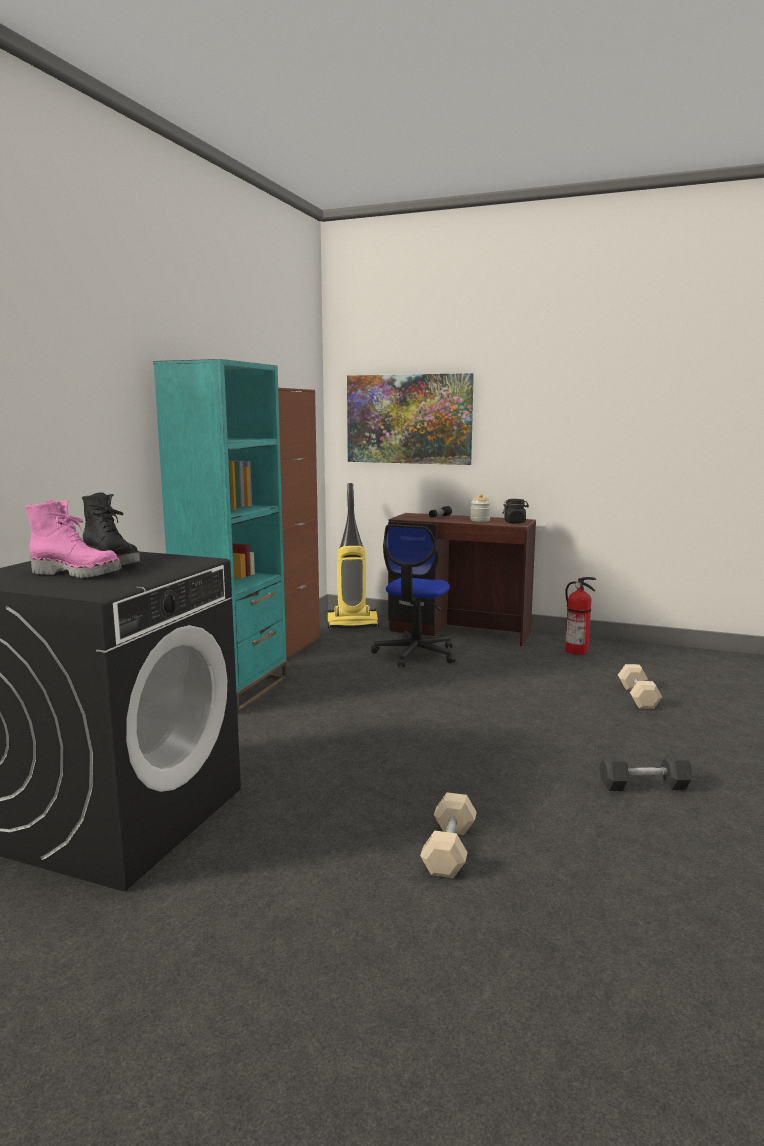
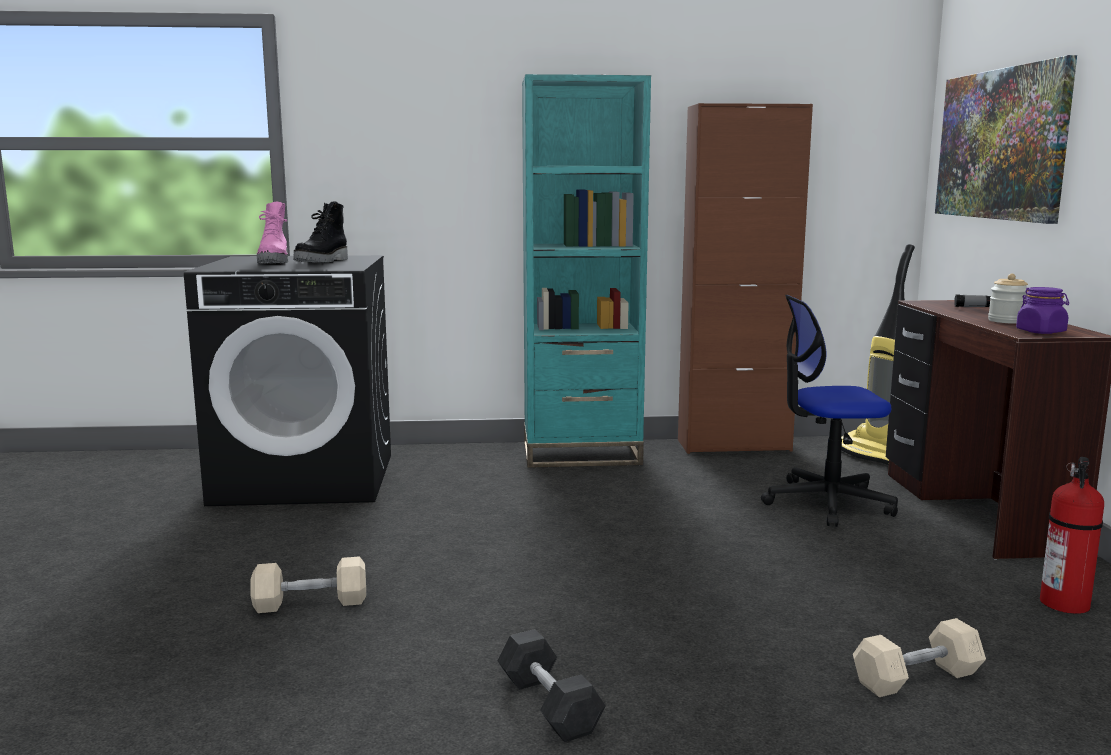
camera: 65 degrees right, 0 degrees up
(515, 522) = (1041, 332): black jar -> purple jar

